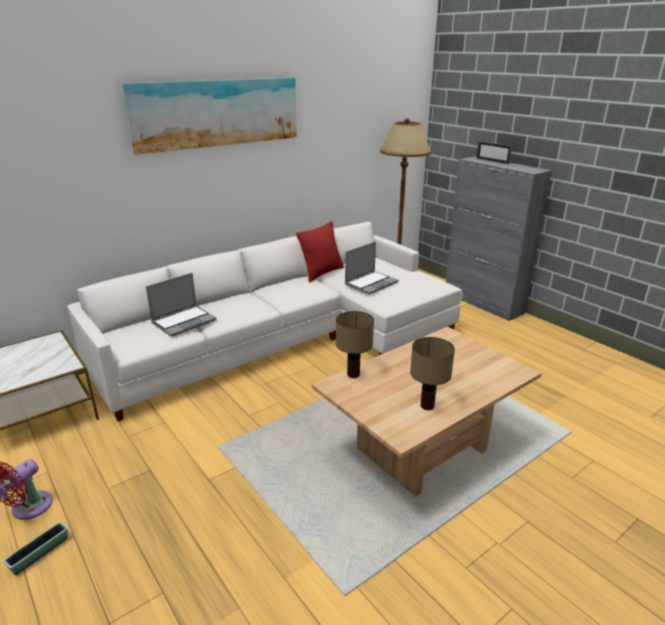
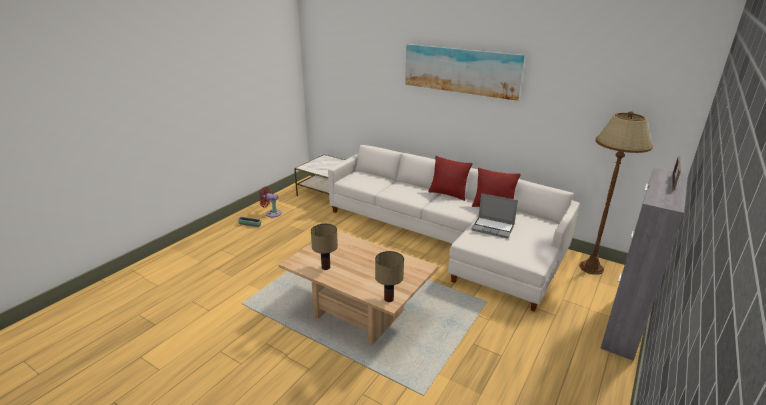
camera: 70 degrees right, 0 degrees up
(184, 321) = (382, 183): laptop -> none
(265, 287) = (448, 194): none -> red pillow
(354, 375) = (347, 239): table lamp -> table lamp (388, 299)

